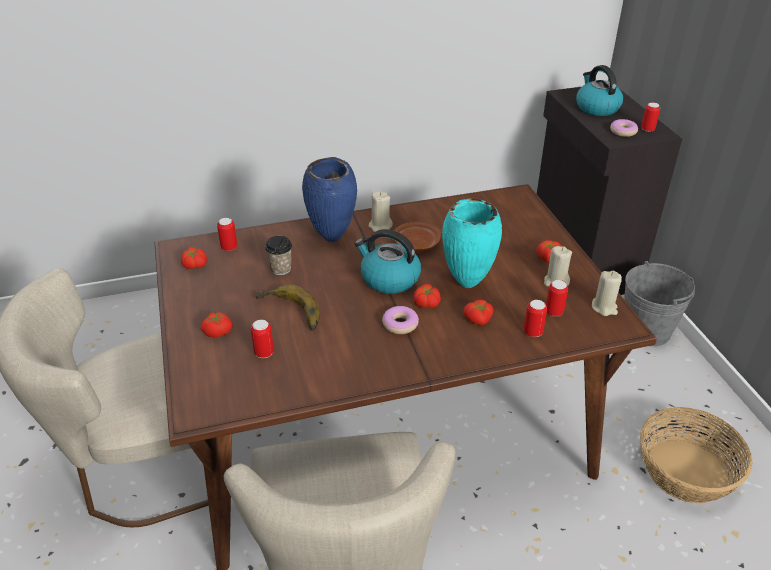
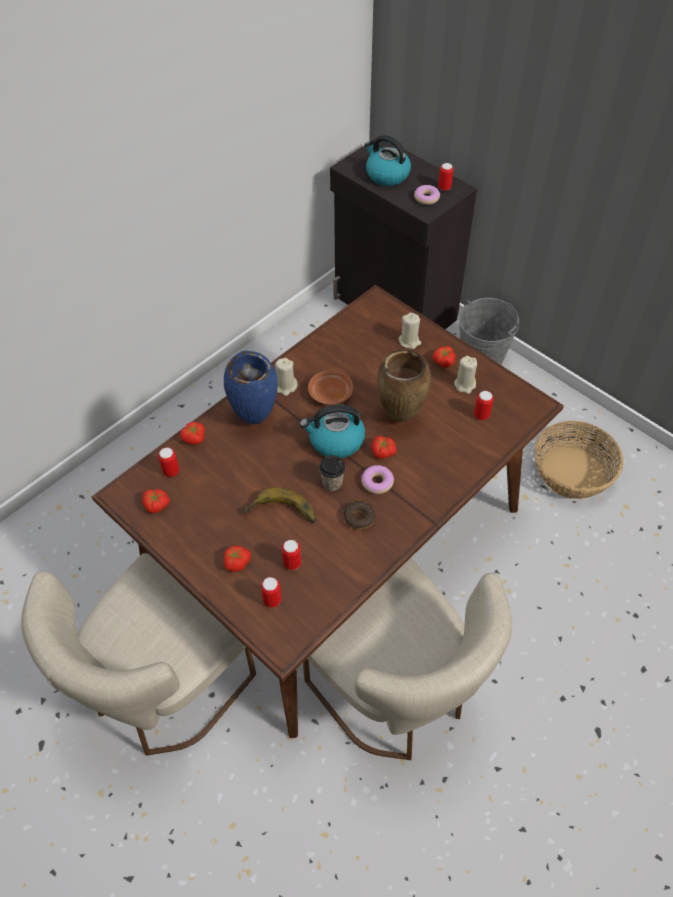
camera: 30 degrees left, 15 degrees up
(281, 269) = (237, 473): cup -> cup (332, 482)
(358, 344) = (359, 518): none -> donut
(466, 284) = (399, 418): turquoise vase -> brown vase
(478, 320) = (432, 449): tomato -> tomato (194, 439)
(533, 332) = (479, 442): can -> can (272, 600)
(604, 307) = (513, 393): beige candle -> beige candle (409, 341)

